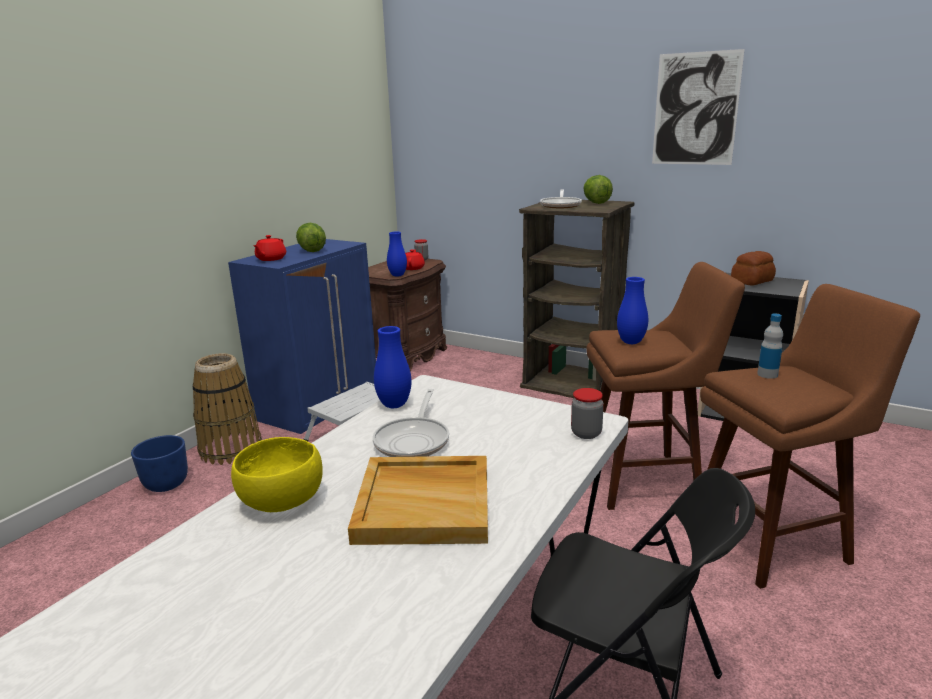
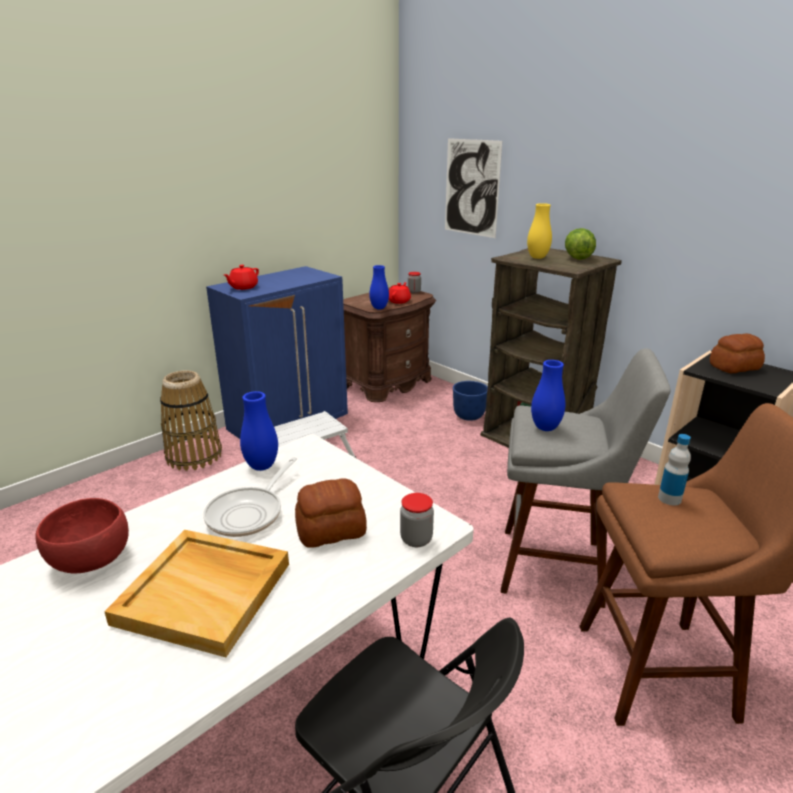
camera: 15 degrees right, 5 degrees up
(165, 485) = (127, 481): blue planter -> blue planter (468, 416)
(283, 501) = (91, 559): yellow bowl -> red bowl
(312, 251) = (286, 281): lettuce -> none
(505, 440) = (332, 531): none -> bread
(561, 205) = (537, 257): frying pan -> yellow vase
(647, 480) = (558, 567): brown stool -> grey stool
(695, 109) = (700, 163): picture -> picture (471, 188)

